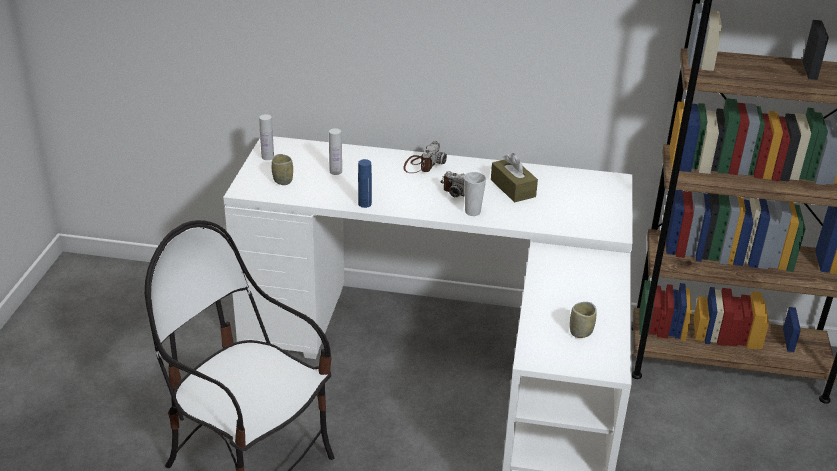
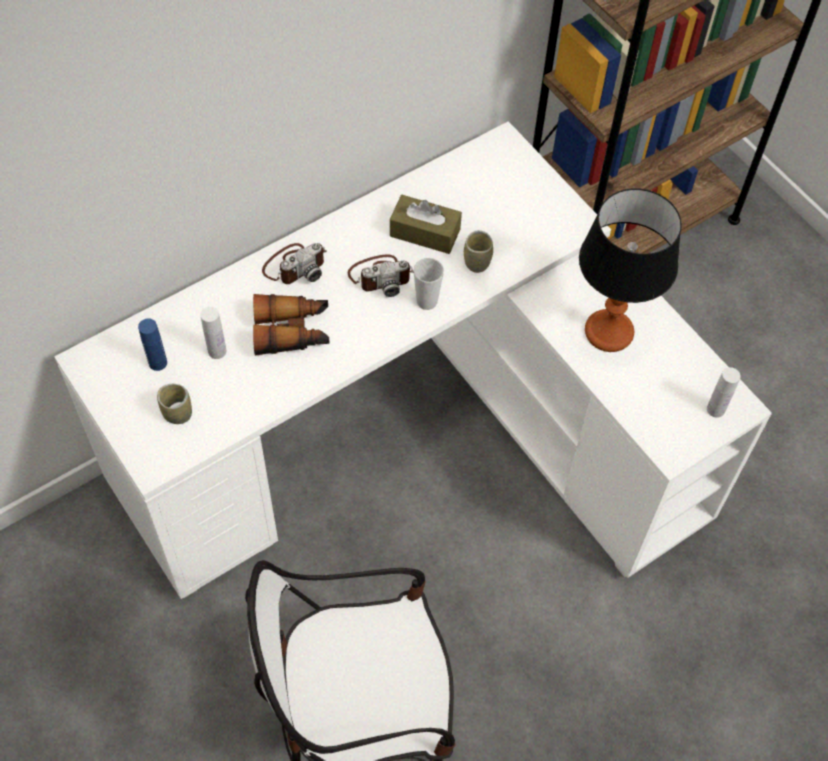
camera: 45 degrees left, 25 degrees up
(267, 157) = (111, 388): white bottle -> white bottle (715, 409)
(364, 204) = (309, 378): blue bottle -> blue bottle (158, 363)
(383, 184) = (292, 331): none -> binoculars
(422, 164) = (295, 266): camera -> camera turned 75 degrees clockwise
(570, 289) = (609, 332): none -> table lamp
(581, 332) = (673, 383): cup -> cup (477, 262)

